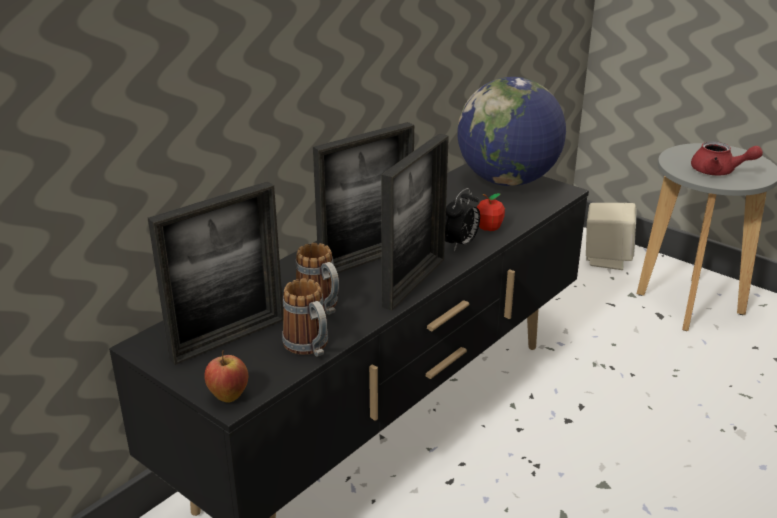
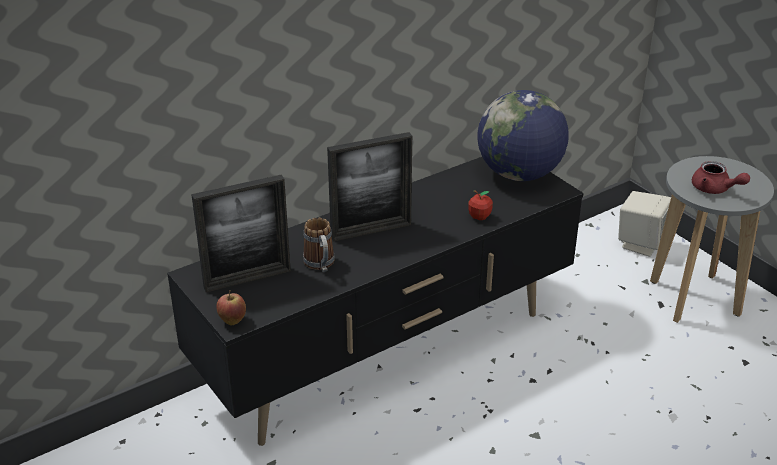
camera: 15 degrees right, 5 degrees up
(310, 348) = (300, 295): mug -> none
(414, 282) = (397, 255): picture frame -> none
(460, 244) = (448, 228): alarm clock -> none

